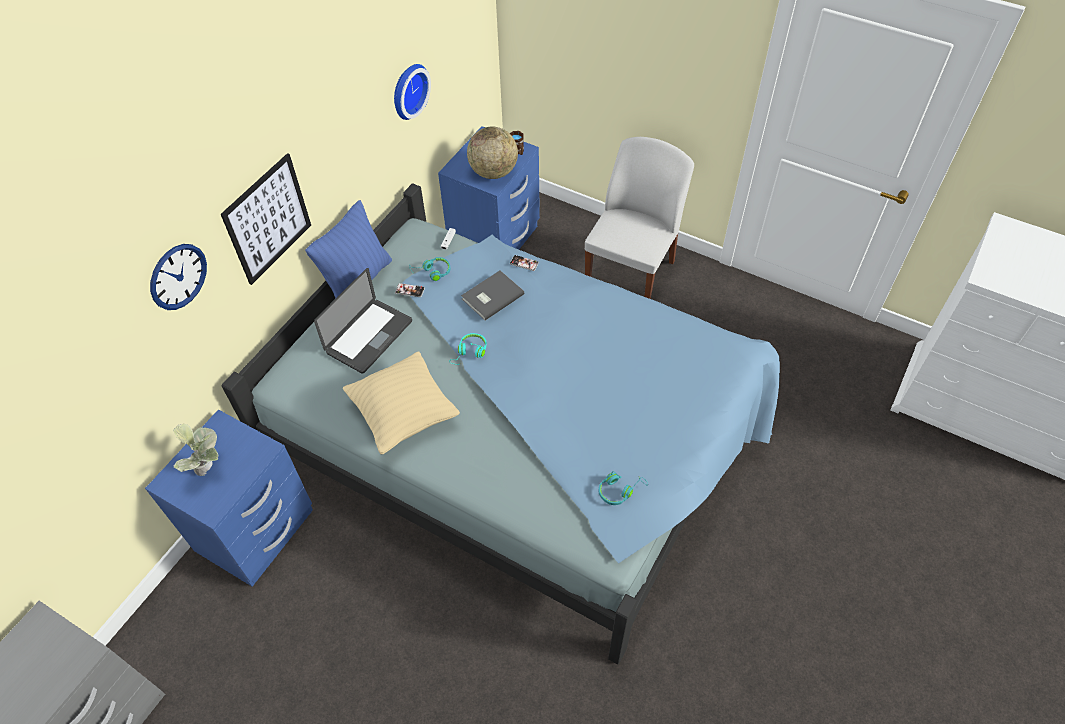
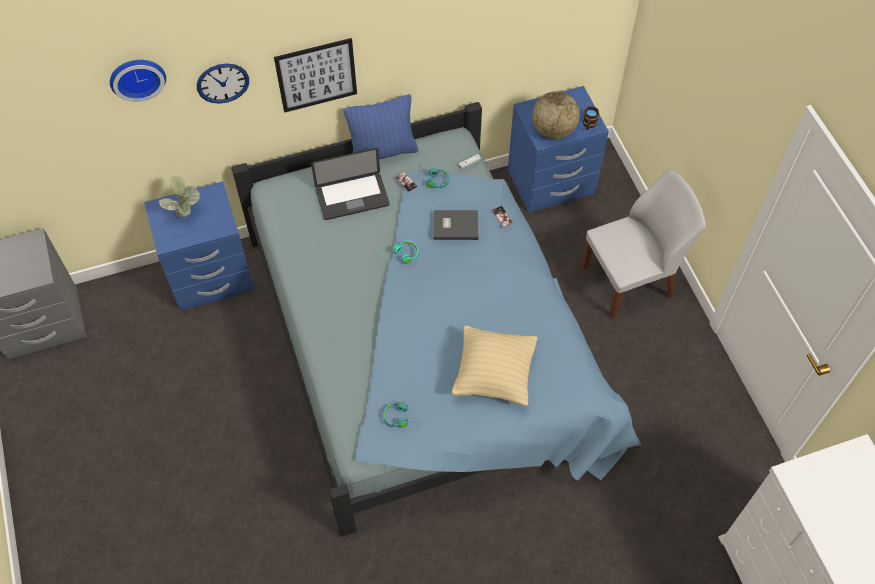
camera: 40 degrees right, 5 degrees up
(404, 414) = (323, 266): beige pillow -> beige pillow (494, 375)
(407, 90) = (499, 32): wall clock -> wall clock (137, 76)

